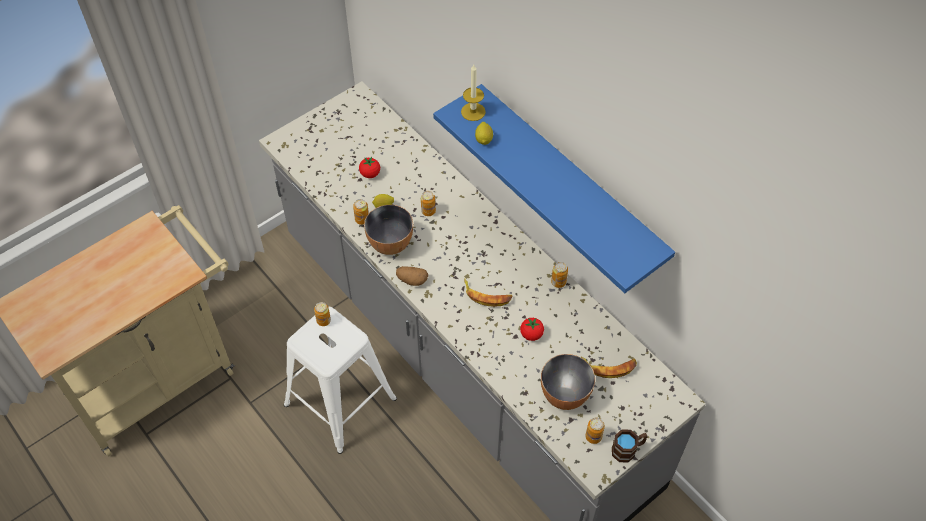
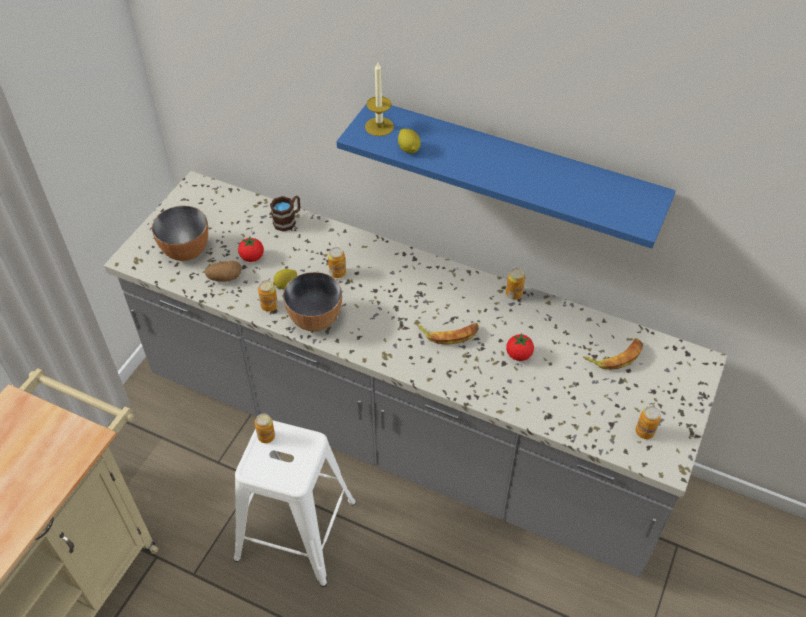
camera: 25 degrees left, 5 degrees down
(411, 280) = (360, 348): potato -> potato (224, 278)
(565, 395) = (590, 402): bowl -> bowl (186, 251)
(628, 449) = (686, 430): brown mug -> brown mug (288, 220)

